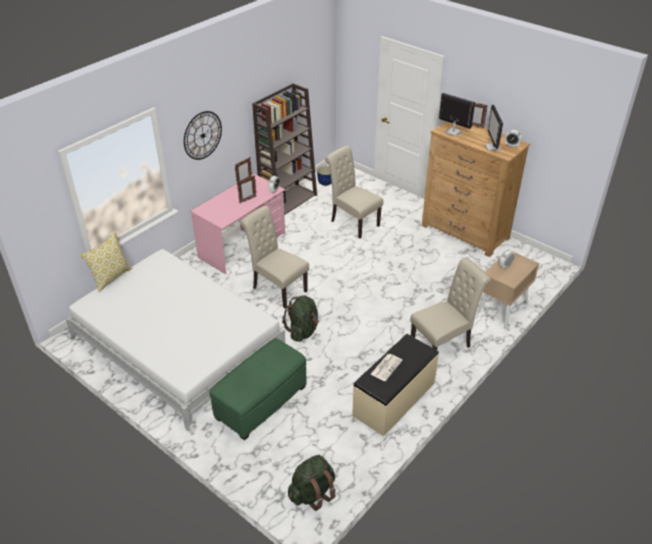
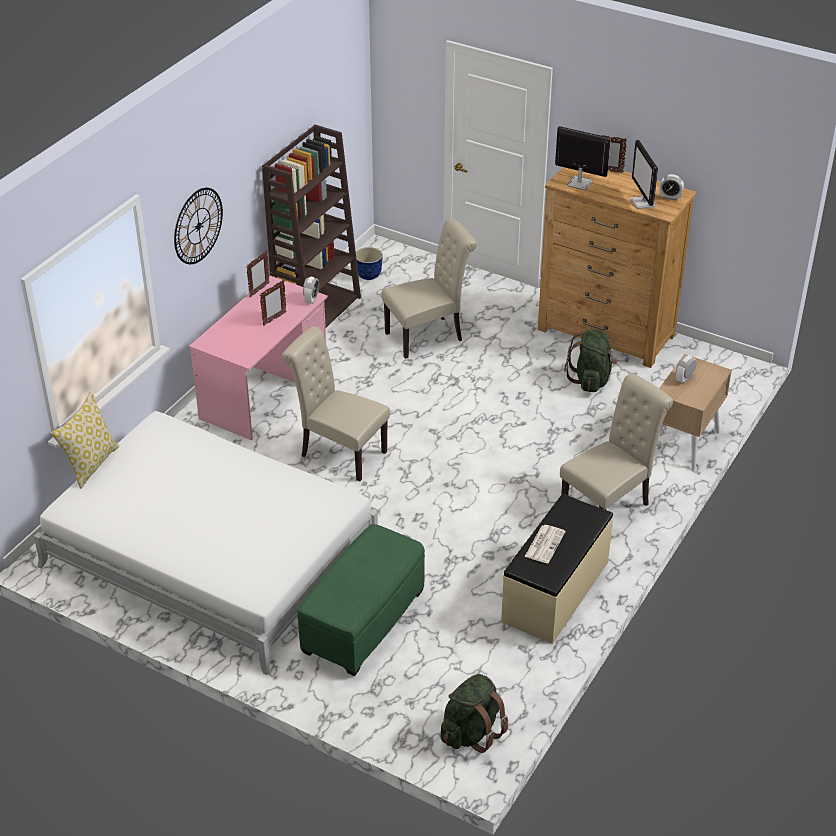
camera: 10 degrees left, 0 degrees up
(303, 331) = (397, 511): green backpack -> green backpack (591, 380)
(352, 222) = (428, 336): beige chair -> beige chair turned 120 degrees clockwise

